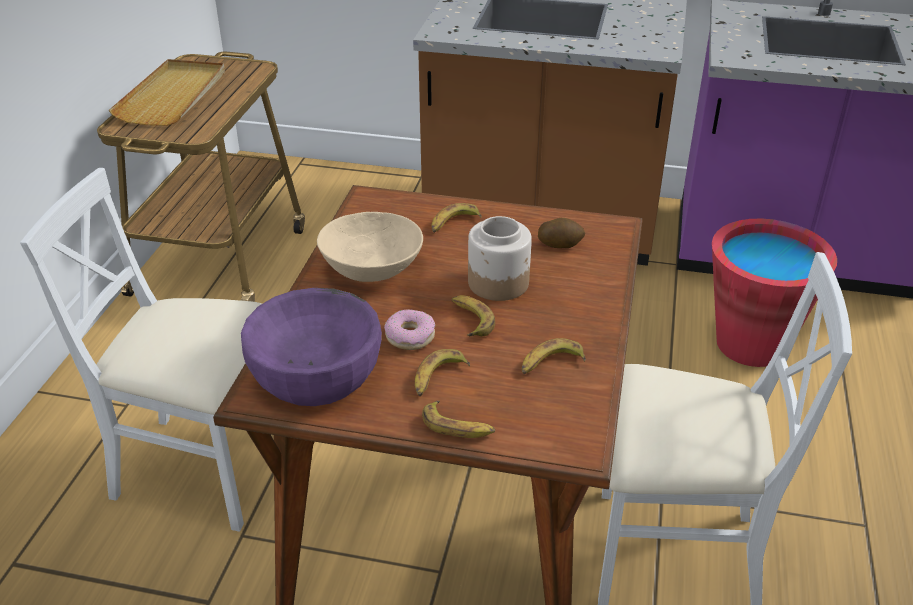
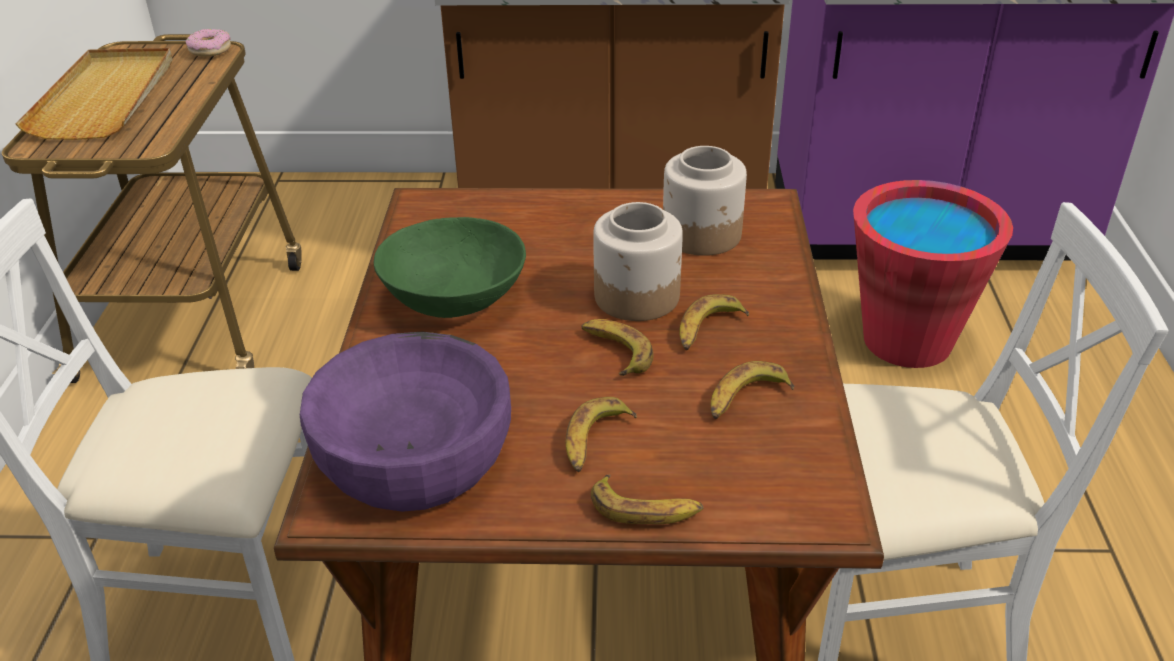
camera: 10 degrees left, 0 degrees up
(371, 269) = (454, 299): beige bowl -> green bowl
(410, 336) = (537, 386): donut -> donut (210, 50)
(453, 223) = (550, 224): banana -> banana (707, 330)
(560, 244) = (702, 235): potato -> jar

